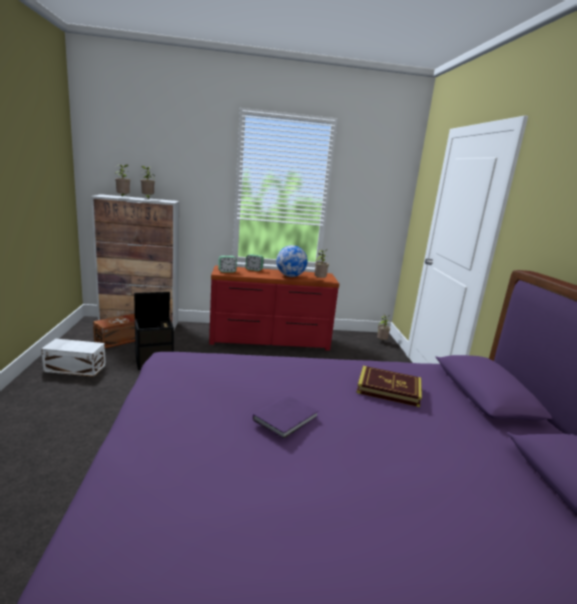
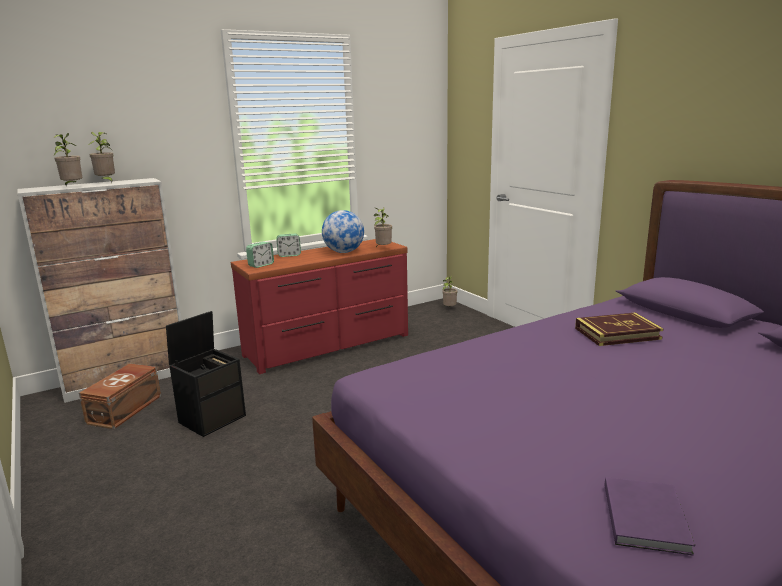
camera: 25 degrees left, 0 degrees up
(75, 368) = (103, 468): white storage box -> none
(287, 418) = (588, 387): purple book -> purple book (646, 516)

